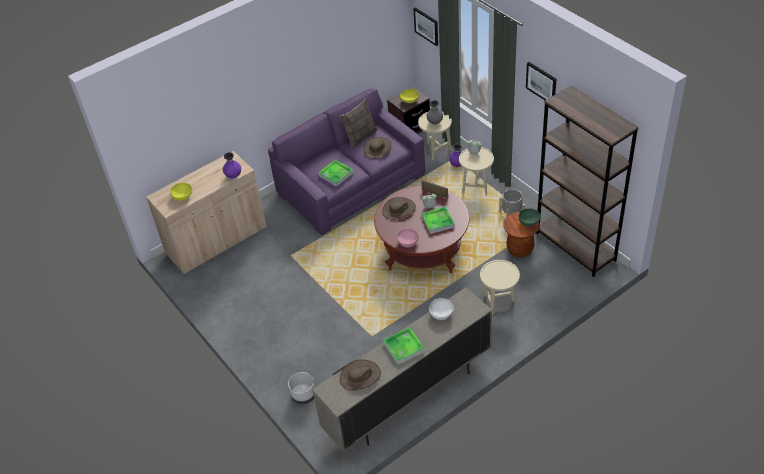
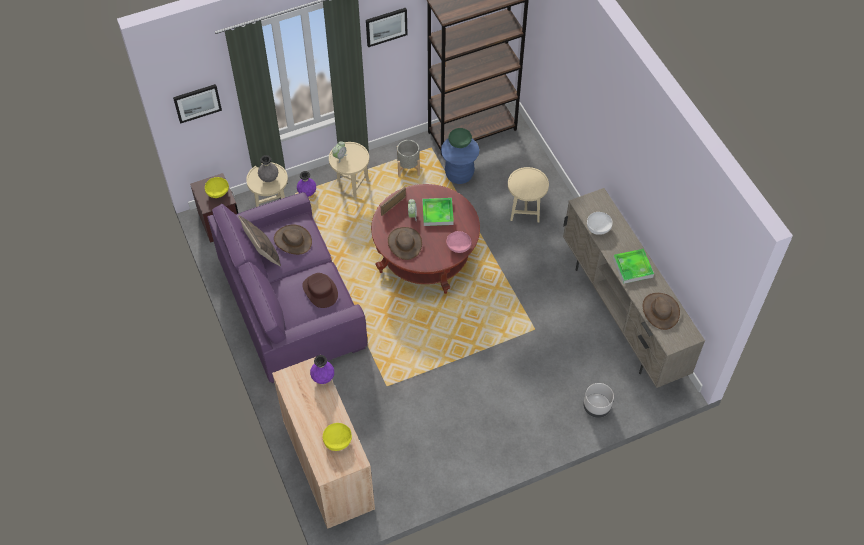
camera: 80 degrees left, 10 degrees up
(336, 174) = (320, 291): tray -> brown hat
(520, 249) = (459, 175): brown stool -> blue stool

